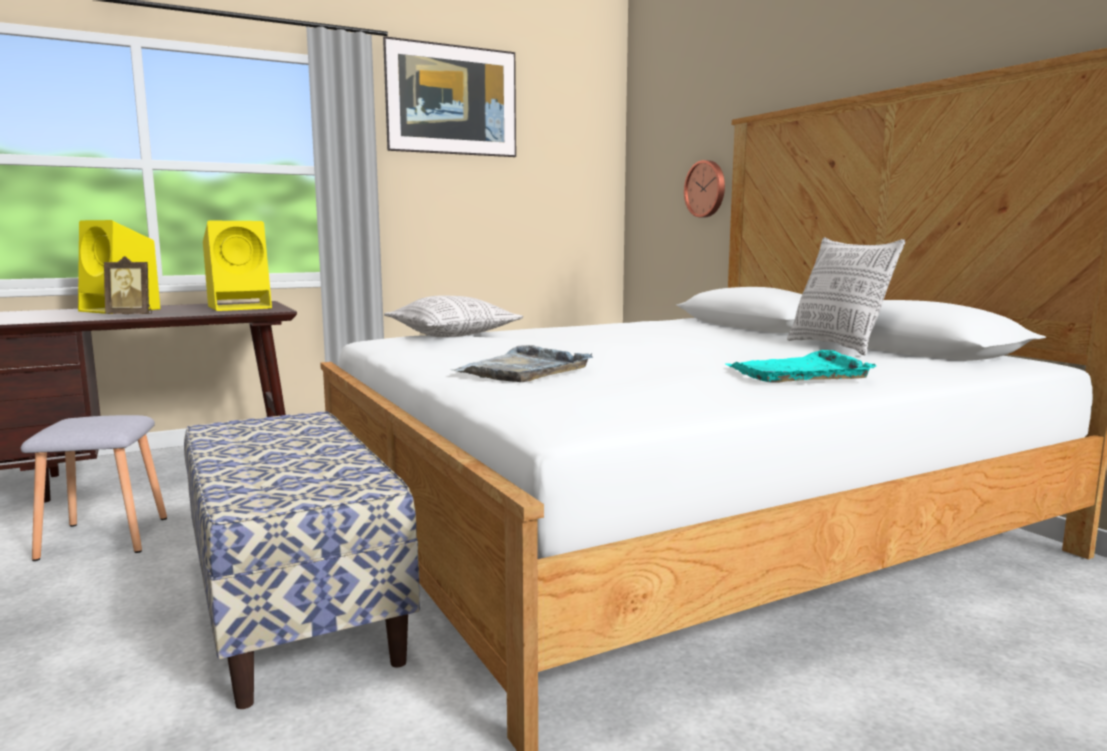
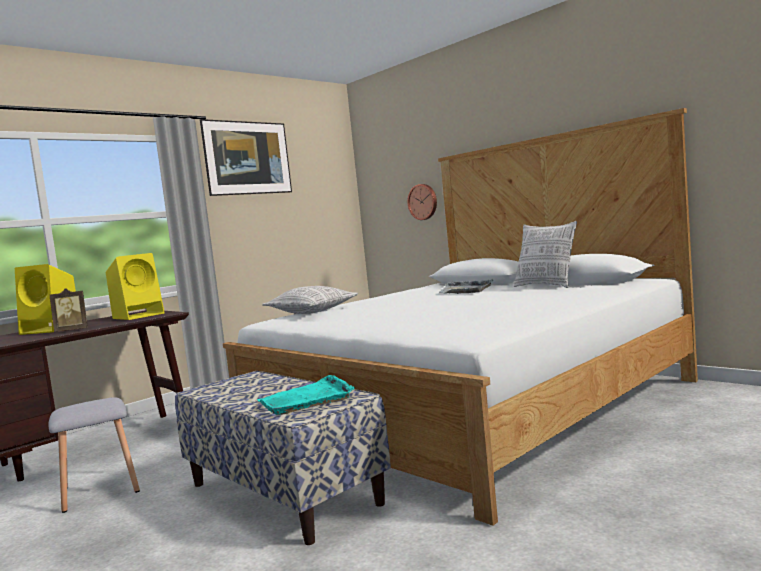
camera: 15 degrees left, 5 degrees down
(523, 370) = (398, 320): grey tray -> grey tray (465, 290)
(798, 372) = (549, 300): turquoise tray -> turquoise tray (306, 399)

